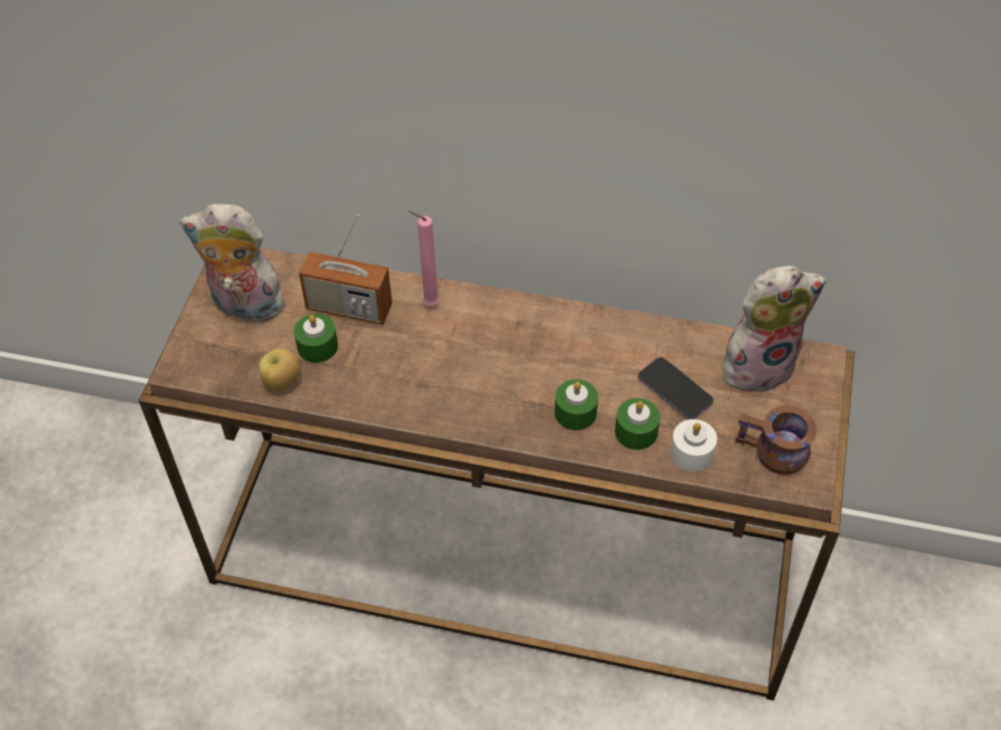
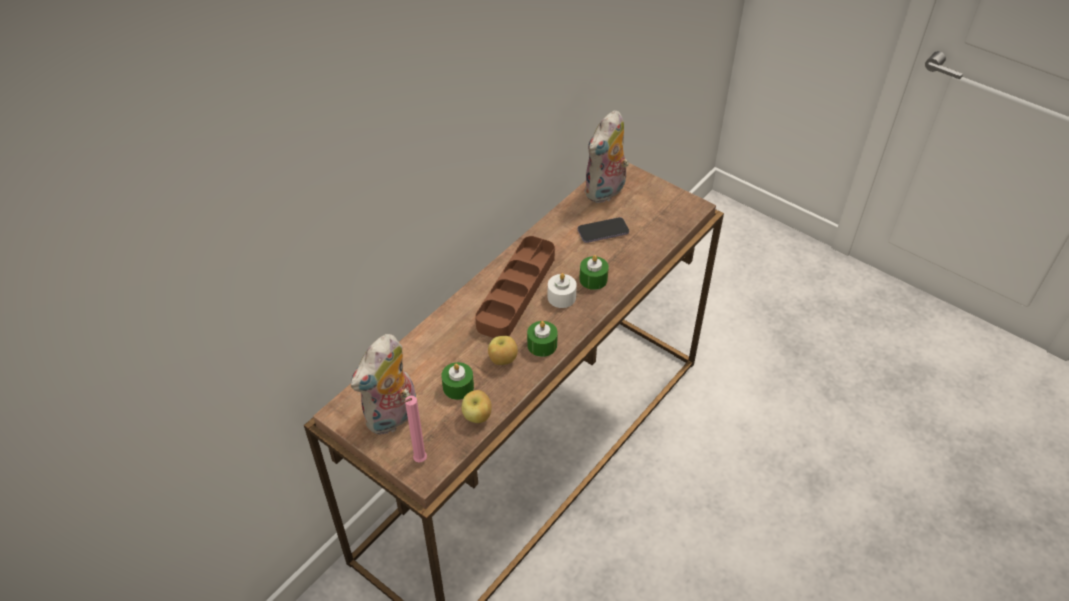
camera: 65 degrees left, 5 degrees down
(349, 307) = (435, 359): radio -> none
(380, 372) = (502, 360): none -> apple
(428, 303) = (461, 317): pink candle -> pink candle (419, 461)
(502, 340) = (516, 291): none -> brown tray
(636, 432) = (622, 258): green candle -> green candle (542, 345)
(691, 453) = (650, 242): white candle -> white candle (561, 297)
(758, 364) = (606, 192): plush toy -> plush toy turned 150 degrees counterclockwise
(772, 454) = (669, 211): brown mug -> none

